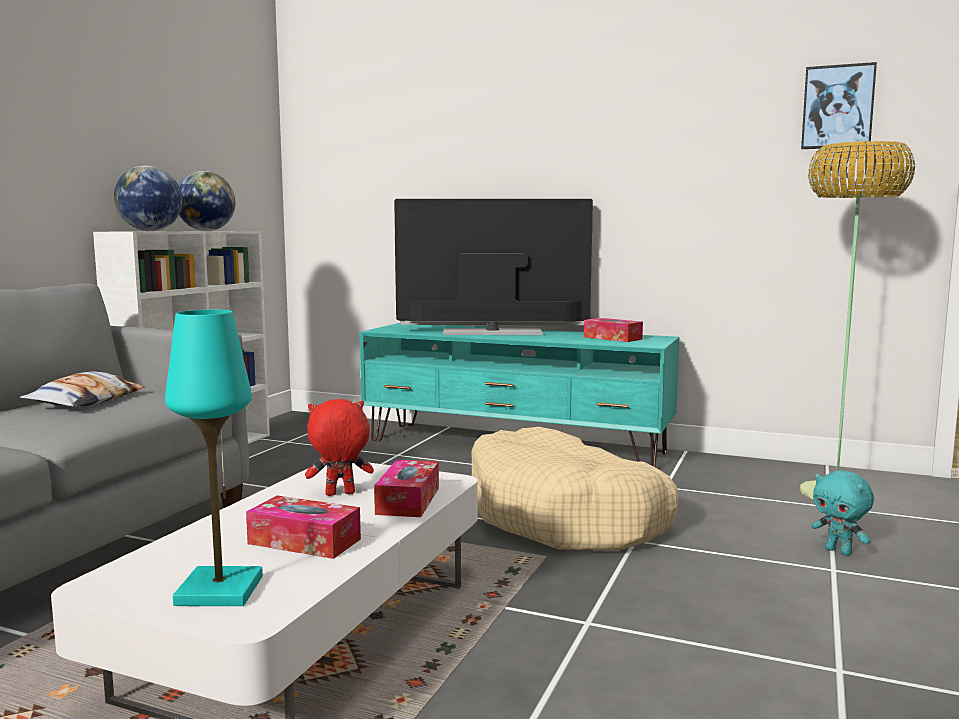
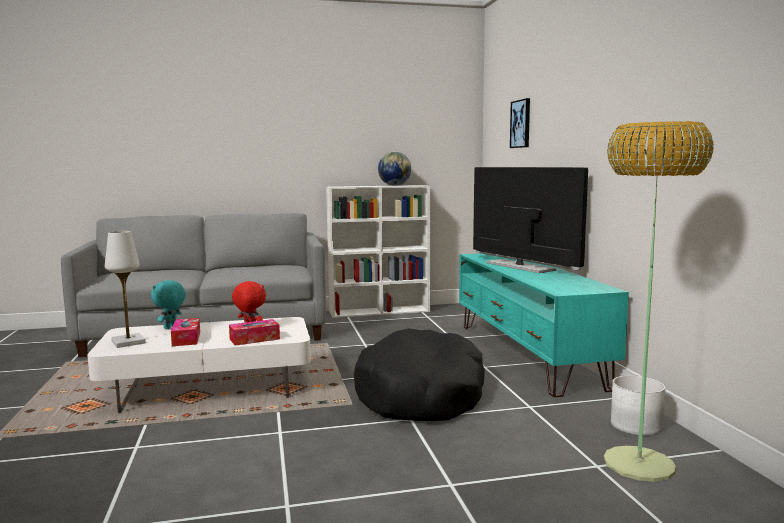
camera: 55 degrees right, 0 degrees up
(86, 401) = (256, 268): pillow -> none
(150, 231) = (351, 186): globe -> none
(220, 590) = (128, 342): turquoise table lamp -> white table lamp
(566, 517) = (421, 395): beige dog bed -> black dog bed
(612, 338) = (568, 283): tissue box -> none
(754, 470) = (636, 425): none -> white planter
(837, 107) = (741, 75): picture -> picture (521, 124)
(839, 551) = (492, 482): turquoise plush toy -> turquoise plush toy (170, 327)

